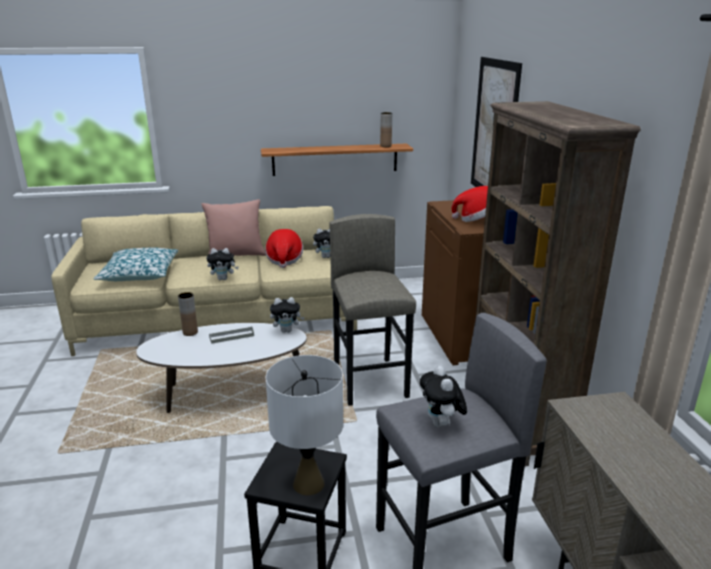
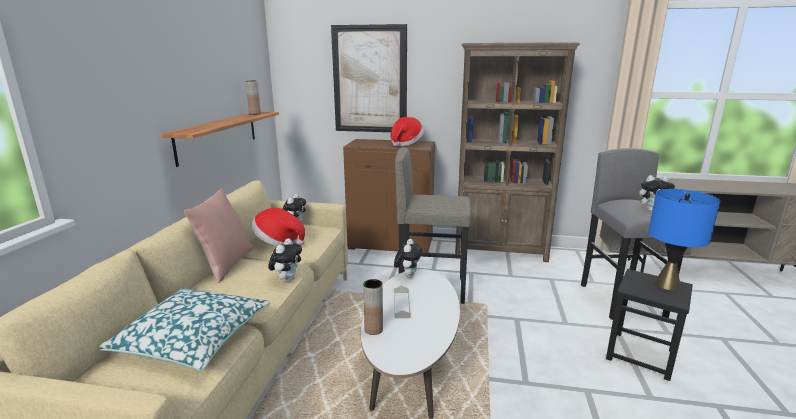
camera: 70 degrees left, 5 degrees down
(308, 484) = (667, 285): white table lamp -> blue table lamp

